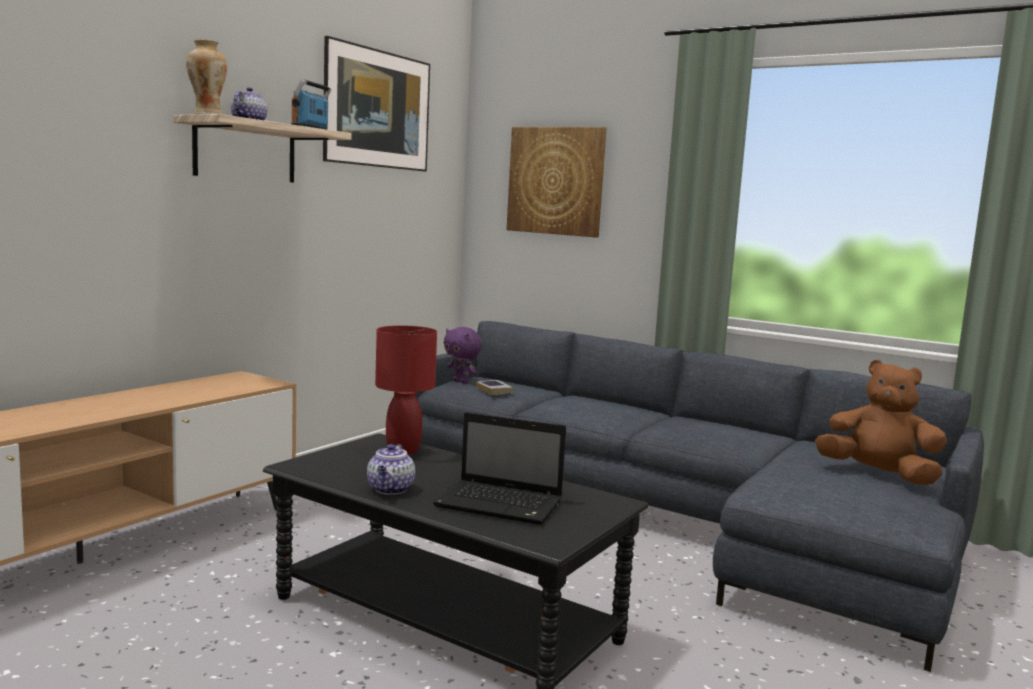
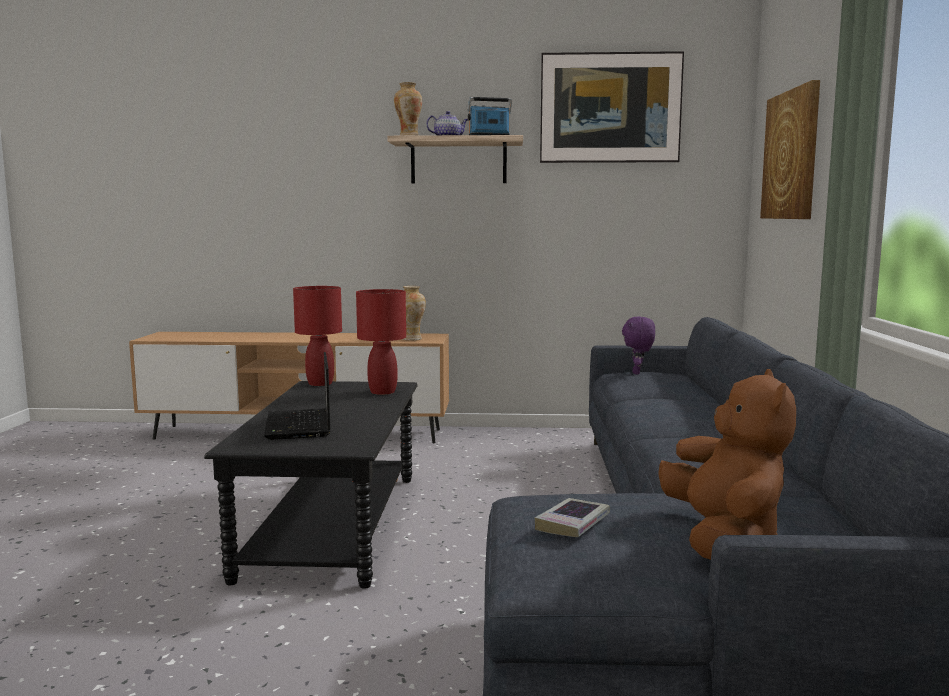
camera: 60 degrees right, 0 degrees up
(242, 385) = (412, 339): none -> vase
(306, 462) = (320, 383): none -> red table lamp
(391, 490) = (292, 404): teapot -> none
(494, 390) = (634, 382): book -> book (573, 523)

